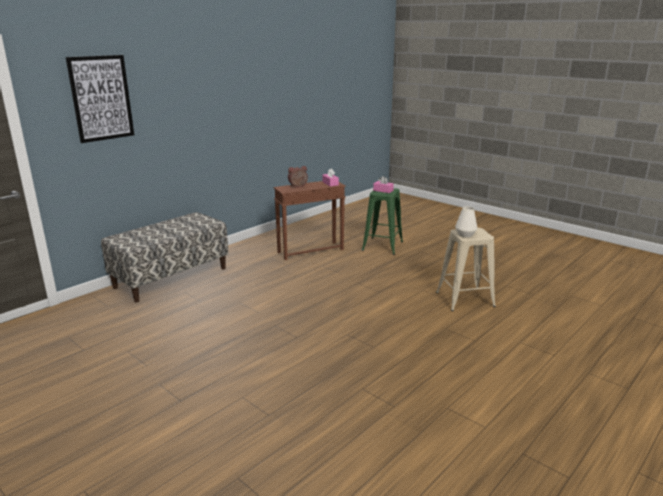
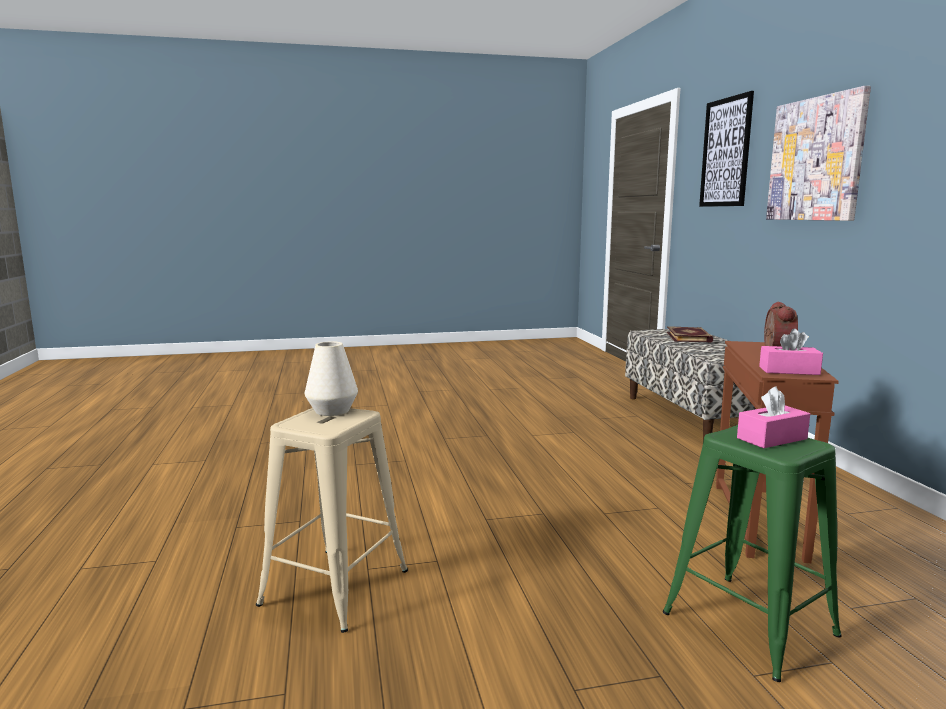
camera: 125 degrees right, 10 degrees down
(146, 233) = (689, 337): none -> book
(187, 101) = (816, 159): none -> picture

